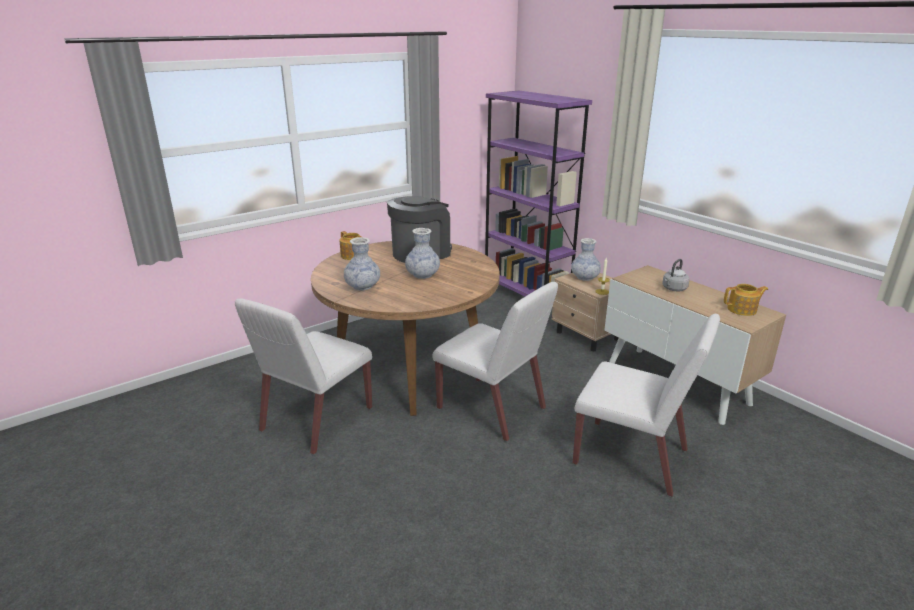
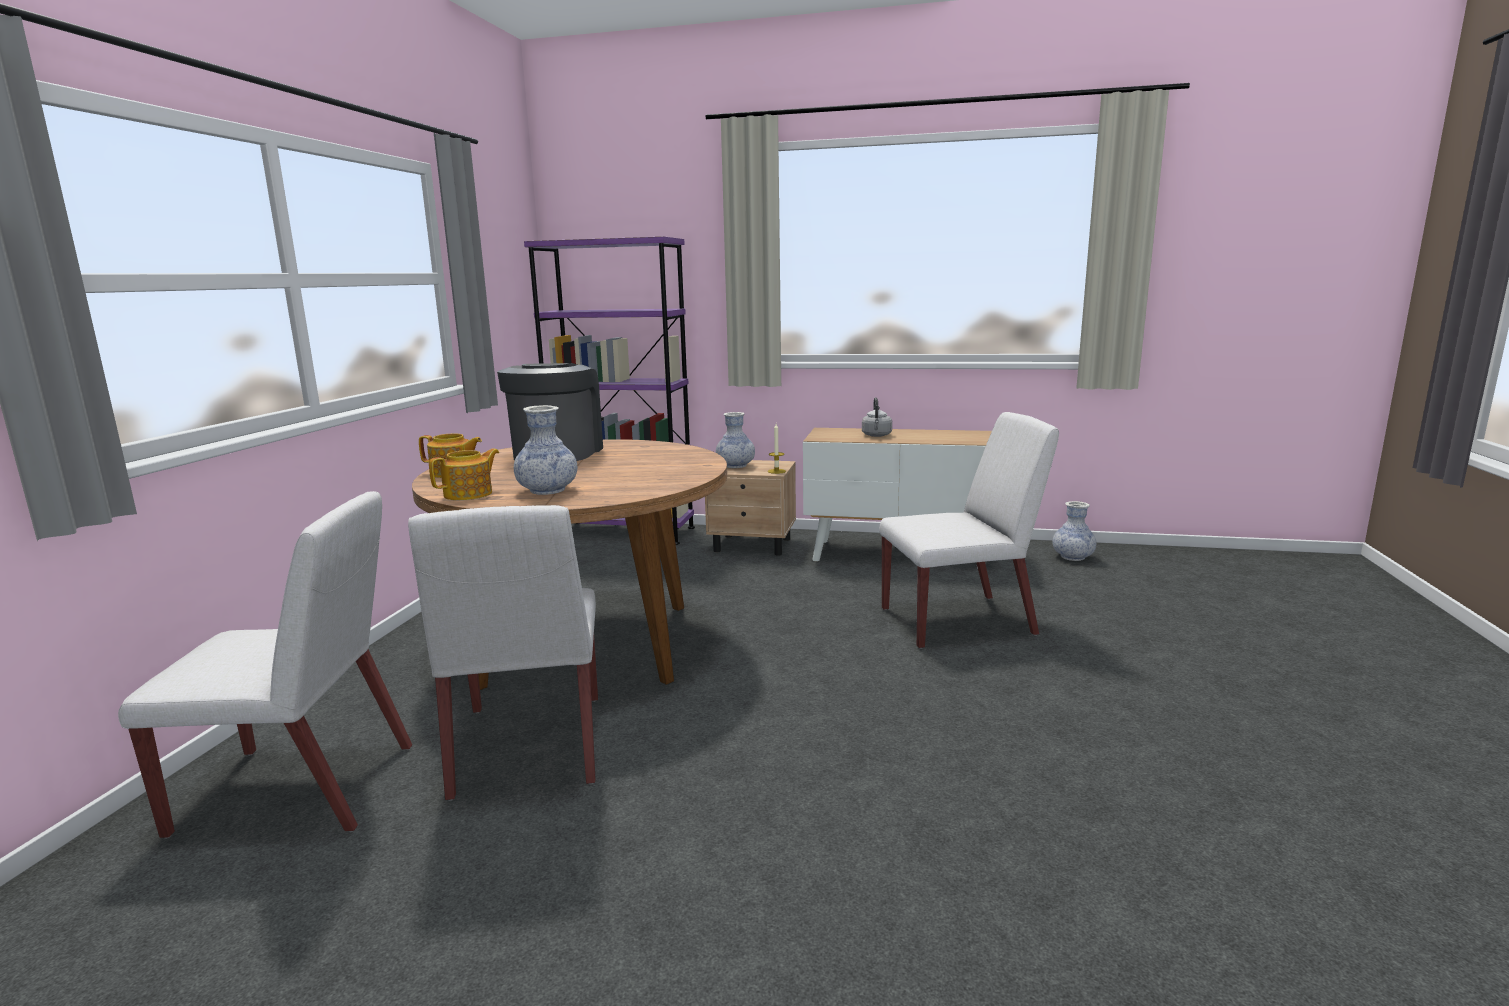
camera: 40 degrees left, 10 degrees down
(422, 275) = (609, 466): vase -> vase (1072, 557)
(492, 409) = (758, 638): white chair -> white chair (300, 789)
(742, 310) = (961, 435): teapot -> teapot (469, 494)

